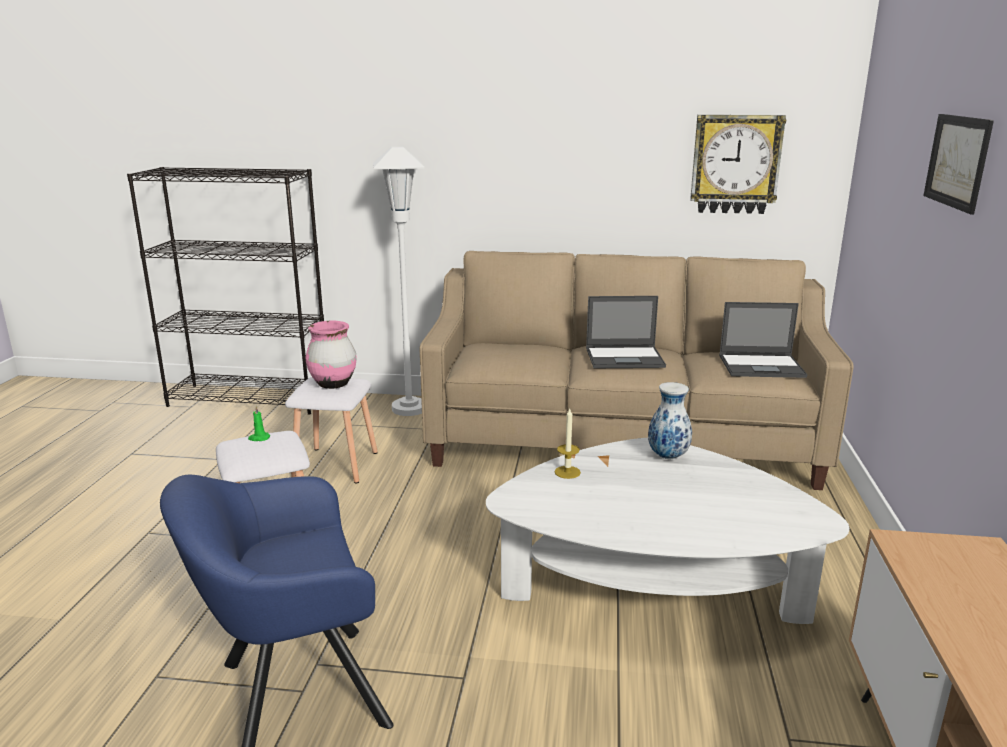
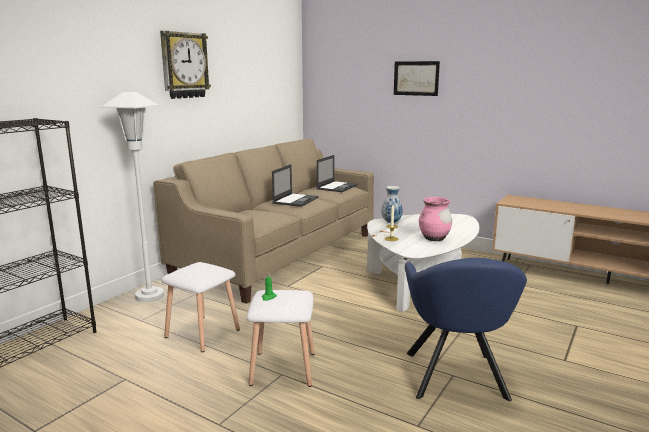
camera: 65 degrees left, 5 degrees down
(333, 384) = (200, 268): pink vase -> pink vase (434, 239)
(735, 164) = (269, 94): wall clock -> wall clock (184, 65)

